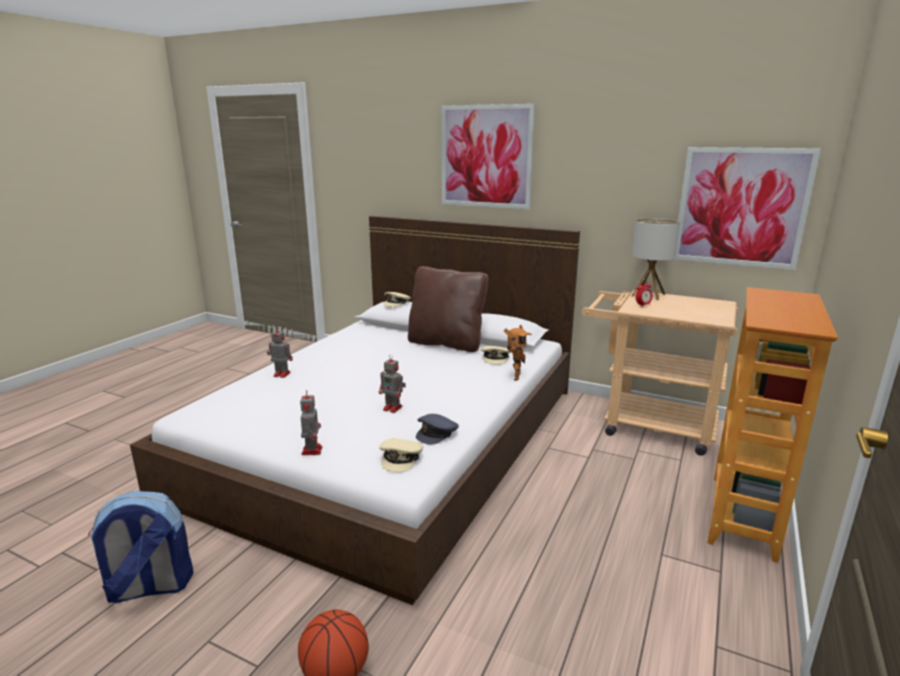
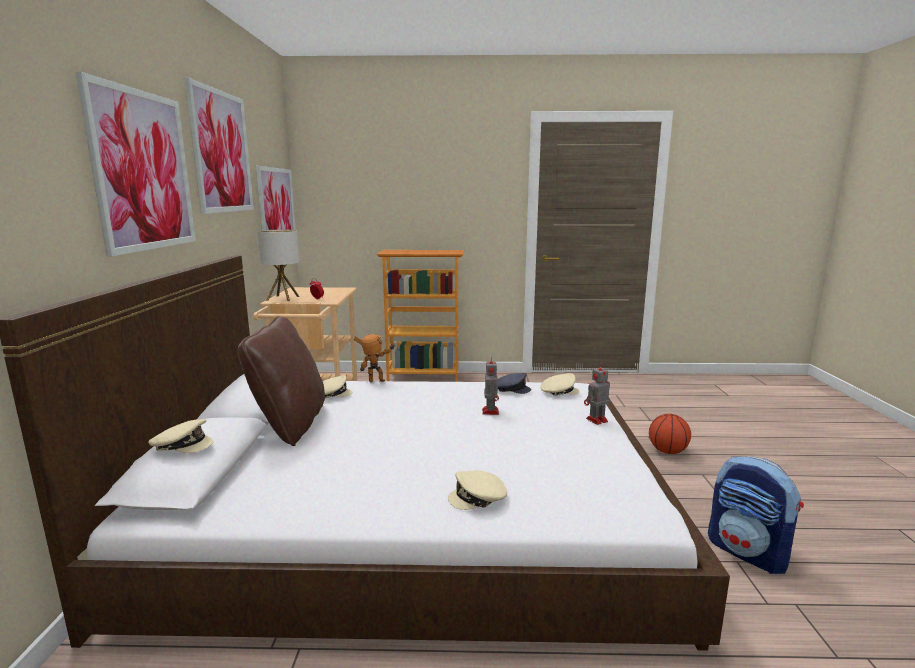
camera: 115 degrees left, 5 degrees down
(281, 374) = (479, 498): toy robot -> beige cap
(605, 137) = (222, 152): none -> picture

